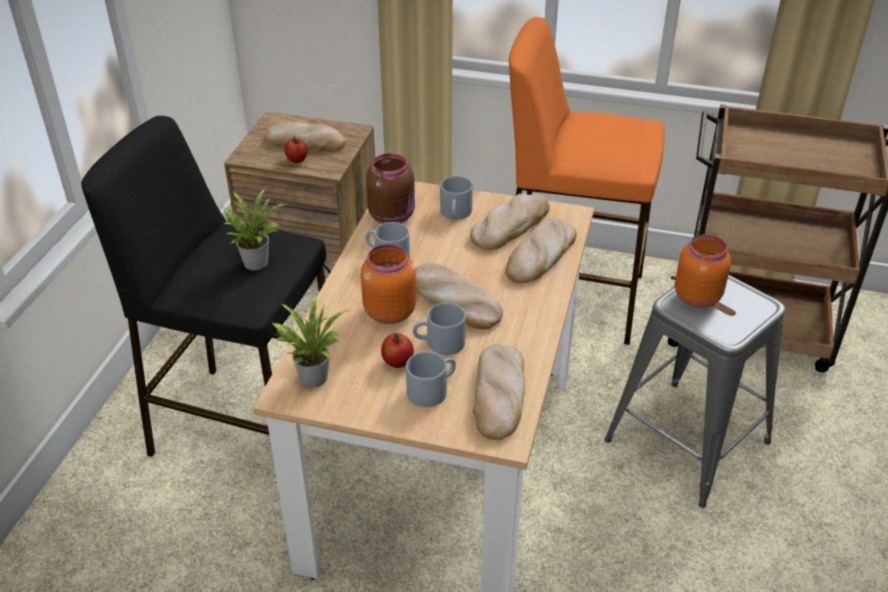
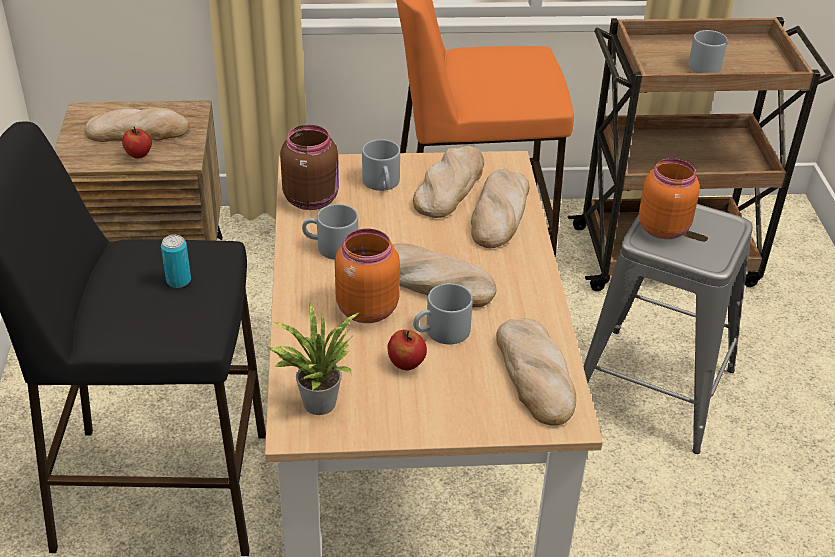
camera: 20 degrees left, 0 degrees up
(255, 261) = (178, 281): potted plant -> can
(432, 389) = (460, 385): grey mug -> grey mug (706, 64)

